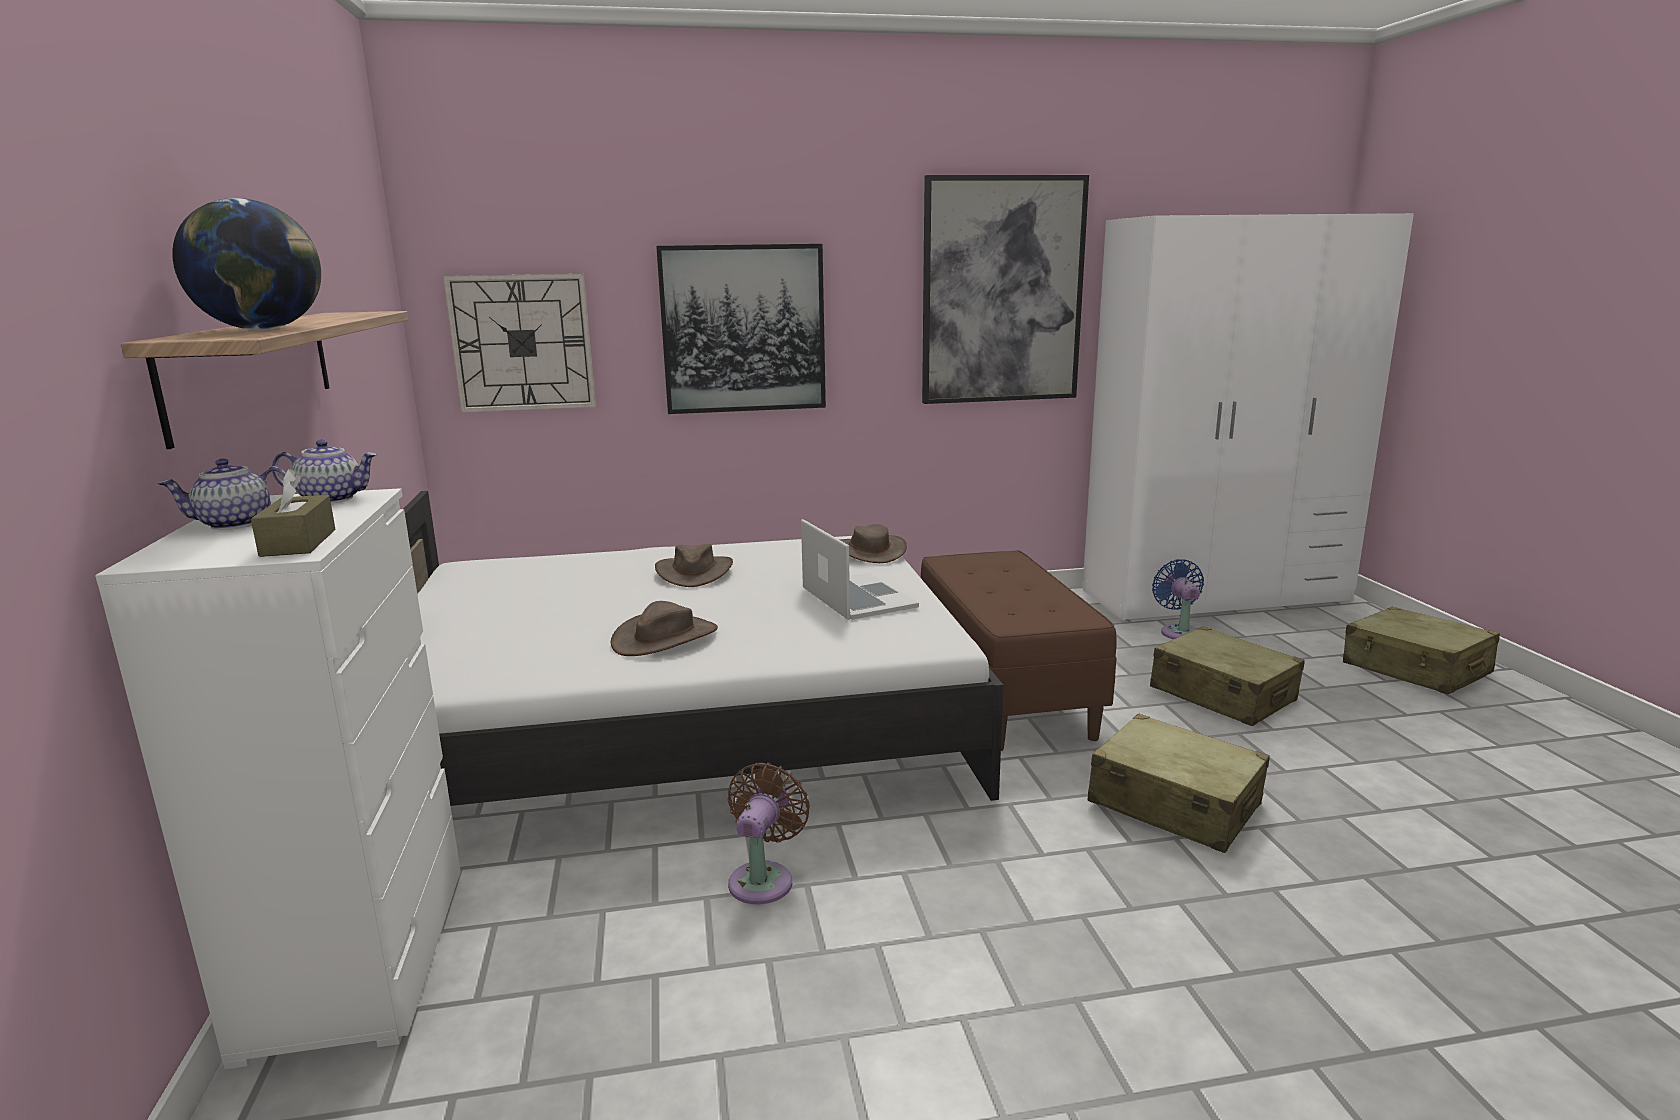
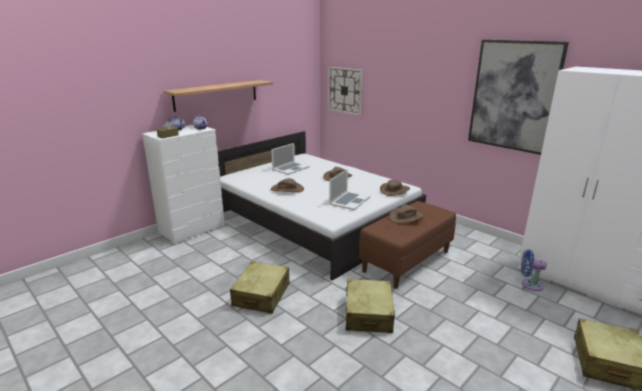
camera: 55 degrees right, 5 degrees up
(263, 329) = (198, 88): globe -> none
(523, 598) = (290, 168): none -> laptop
(743, 329) = (406, 96): picture -> none
(763, 879) = (256, 259): brown fan -> none
(990, 585) = (406, 217): none -> brown hat
(1179, 631) = (529, 284): blue fan -> blue fan turned 120 degrees counterclockwise
(1222, 695) = (477, 308): beige suitcase -> beige suitcase (262, 295)

